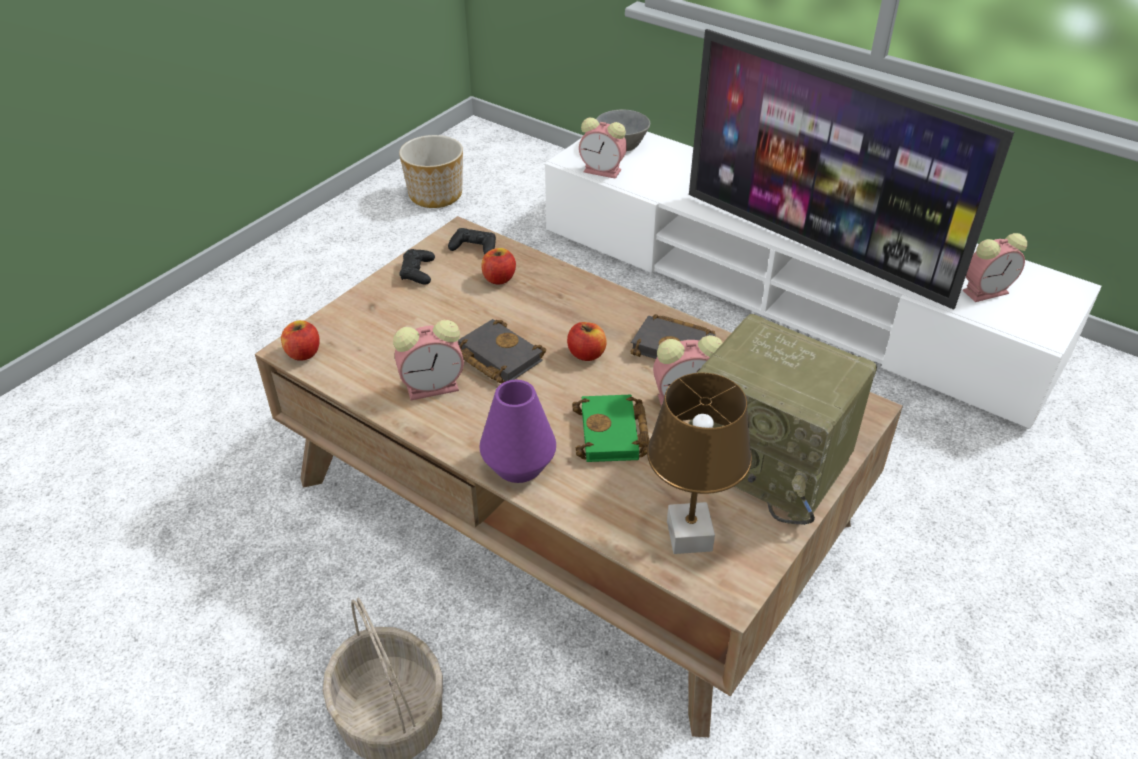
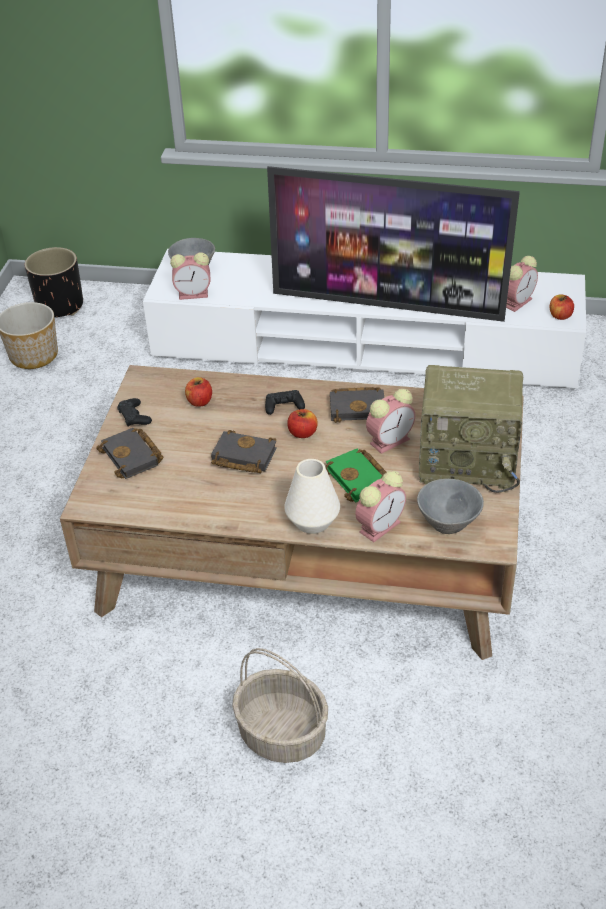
camera: 25 degrees left, 0 degrees up
(303, 353) = (98, 504): apple -> apple (560, 316)
(381, 315) = (133, 457): none -> black book
(434, 386) = (214, 492): alarm clock -> alarm clock (380, 525)
(474, 247) = (162, 384): black game controller -> black game controller (284, 406)
(495, 155) = (60, 306): none -> black planter
(518, 465) = (312, 521): purple vase -> white vase
(690, 536) = (450, 522): brown table lamp -> grey bowl

